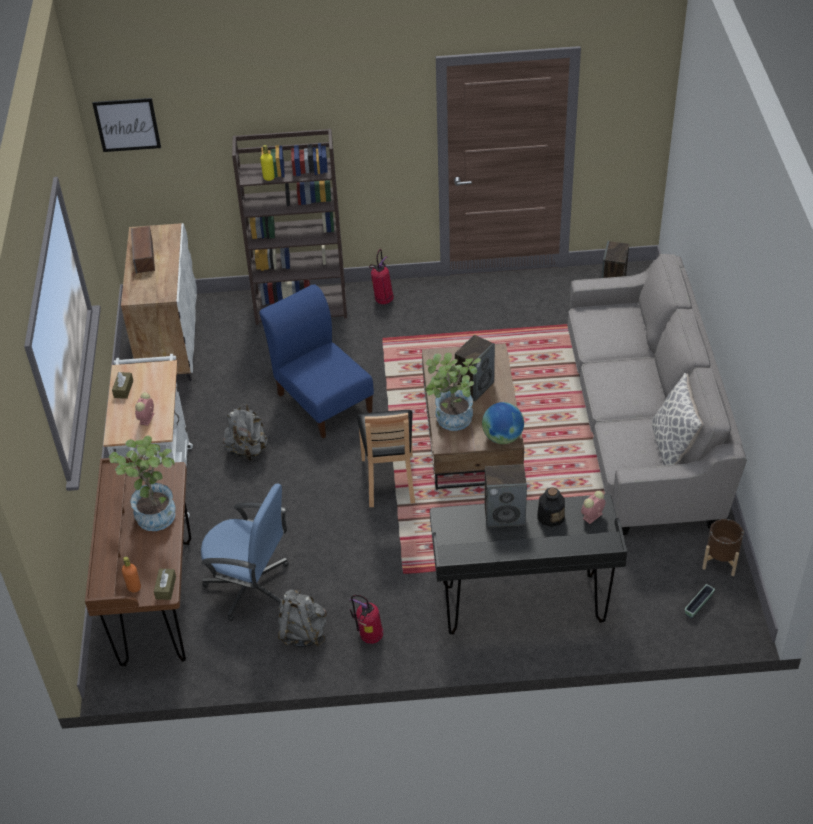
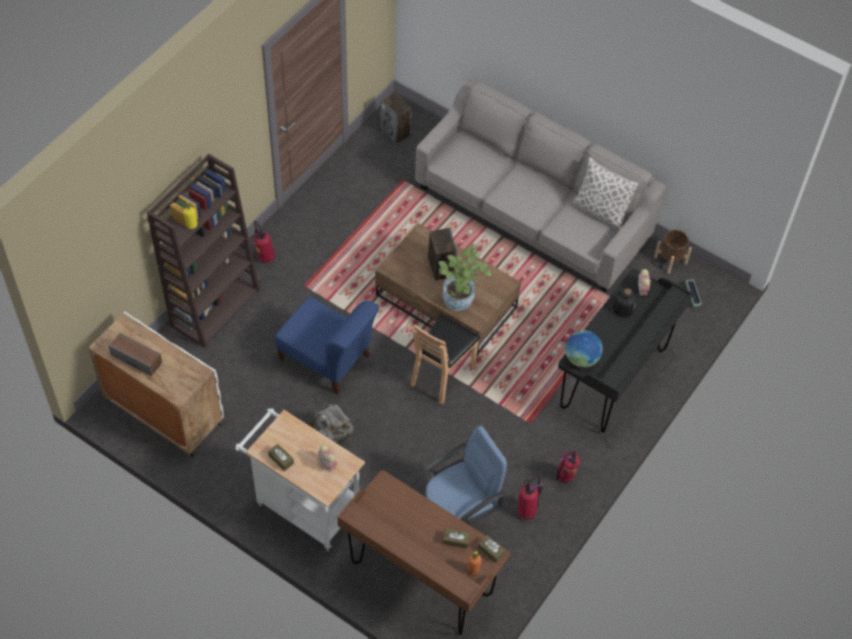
camera: 55 degrees left, 10 degrees up
(127, 124) = (70, 264): picture -> none
(154, 511) = (413, 515): potted plant -> none
(155, 556) = (456, 540): none -> brown tissue box
(303, 632) = (527, 511): grey backpack -> fire extinguisher
(322, 400) = (327, 360): blue chair -> blue chair turned 150 degrees counterclockwise
(389, 480) = (442, 374): brown chair -> brown chair turned 90 degrees clockwise
(502, 437) = (501, 286): globe -> globe (581, 359)
(505, 515) = (601, 330): speaker -> none

